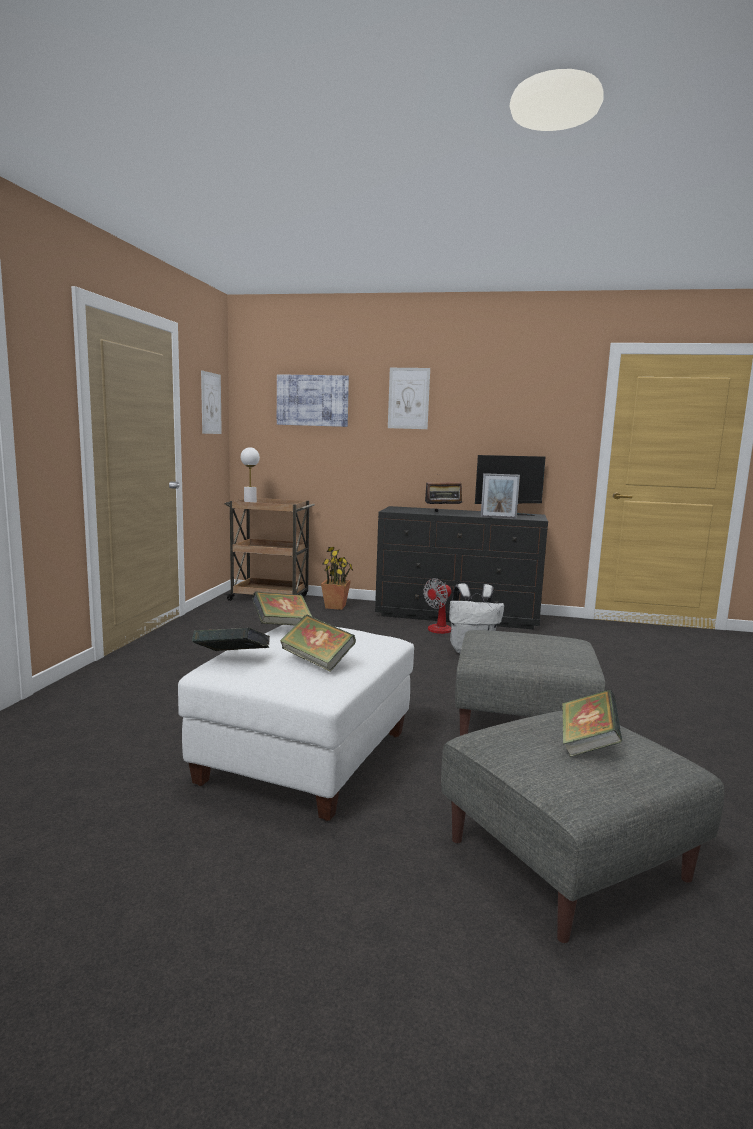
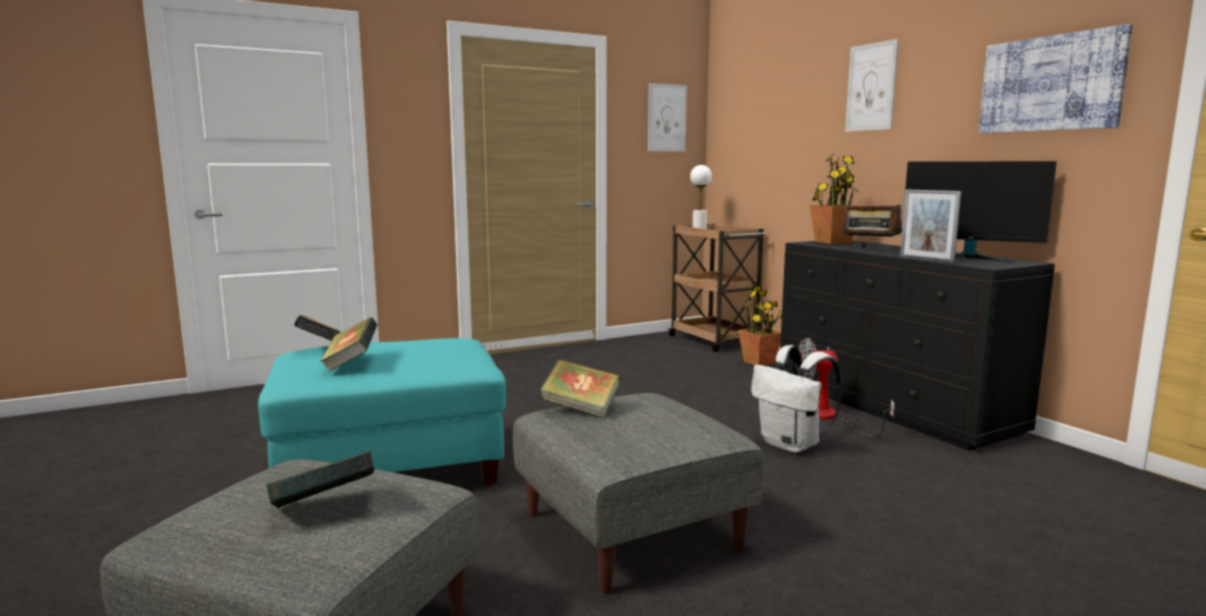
camera: 50 degrees right, 0 degrees up
(282, 625) = (431, 335): book -> book (581, 409)
(306, 757) = (392, 468): white ottoman -> turquoise ottoman
(312, 400) = (773, 104): picture -> picture (1050, 84)
(400, 509) = (832, 242): none -> potted plant

